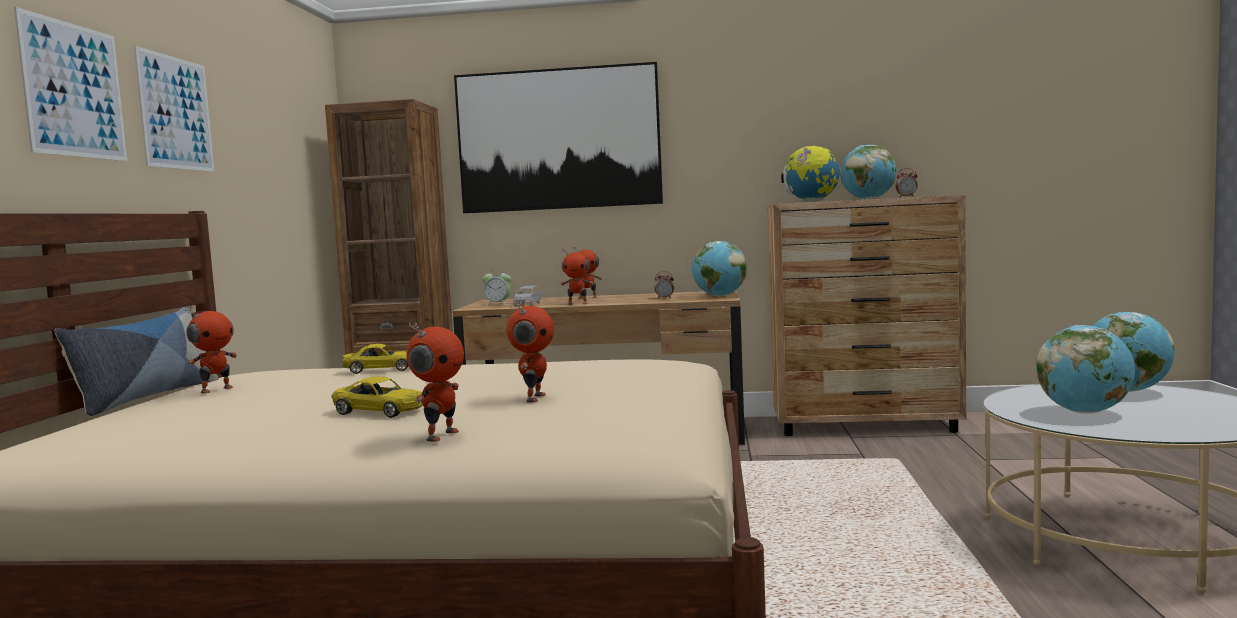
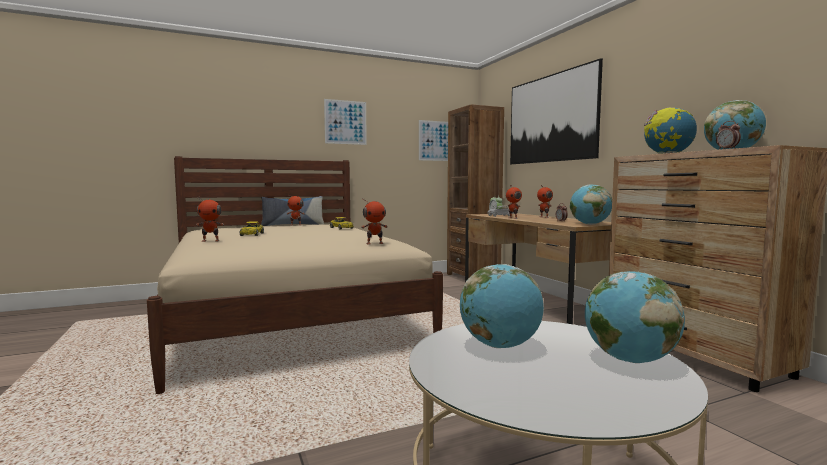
camera: 60 degrees right, 0 degrees up
(74, 90) = (290, 118): picture -> picture (436, 141)
(534, 398) = (278, 240): toy robot -> toy robot (374, 243)

